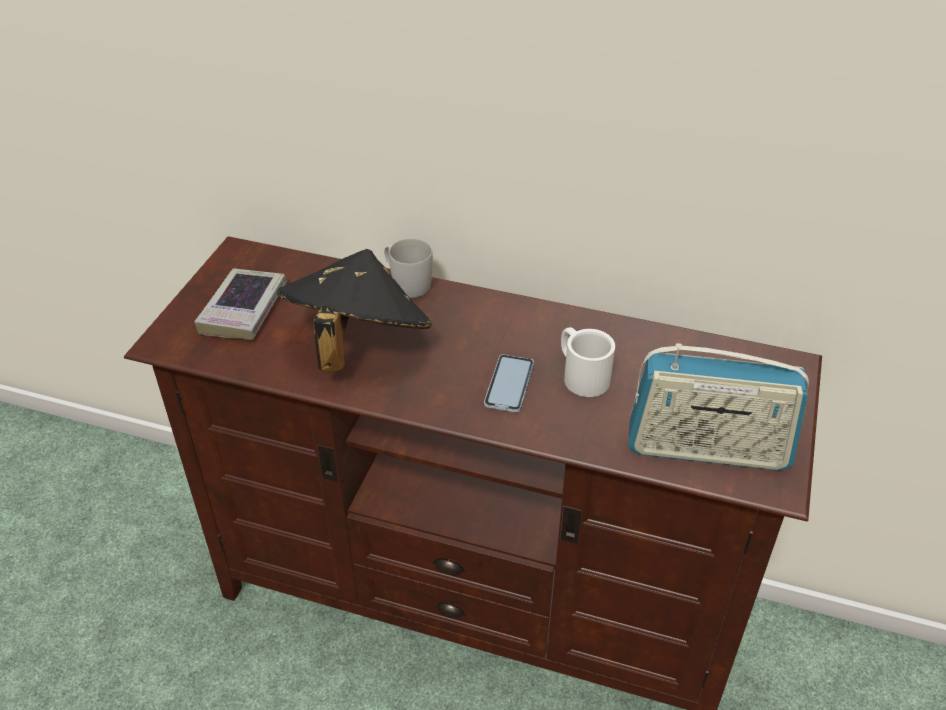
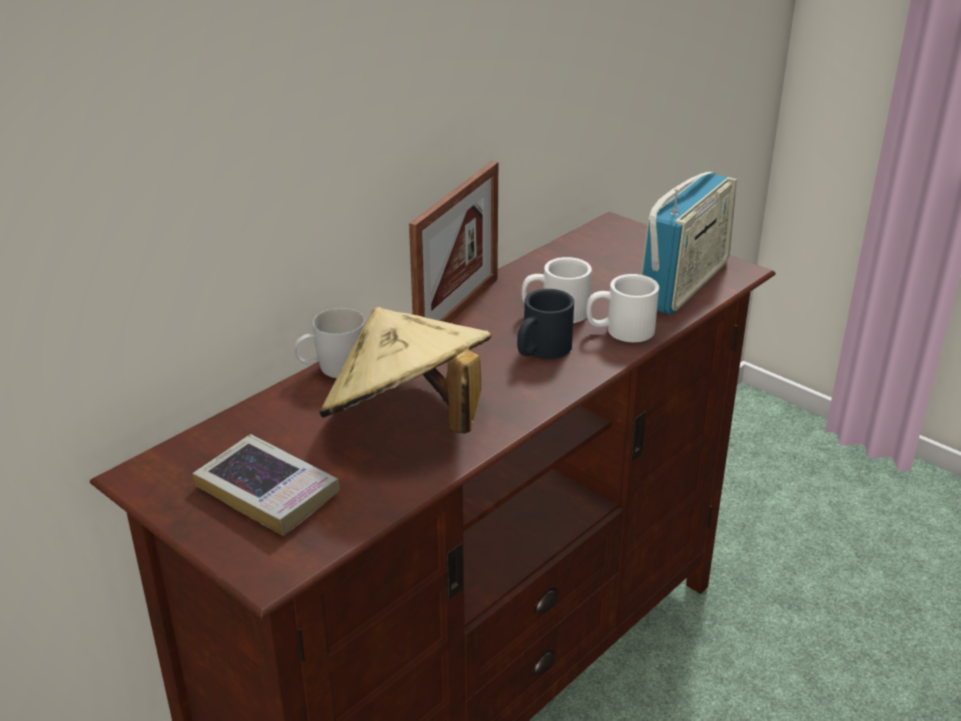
camera: 65 degrees left, 10 degrees down
(357, 345) = (408, 423): black hat -> beige hat
(509, 384) = (540, 350): phone -> black mug
(536, 317) = (457, 312): none -> picture frame
(580, 425) = (619, 330): none -> white mug

